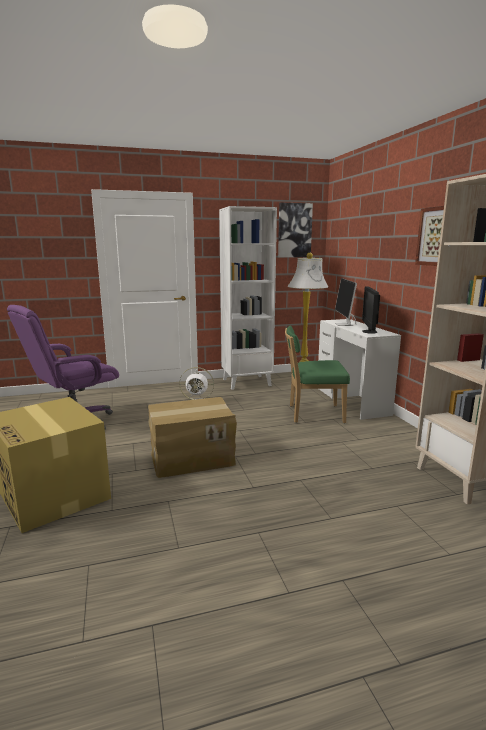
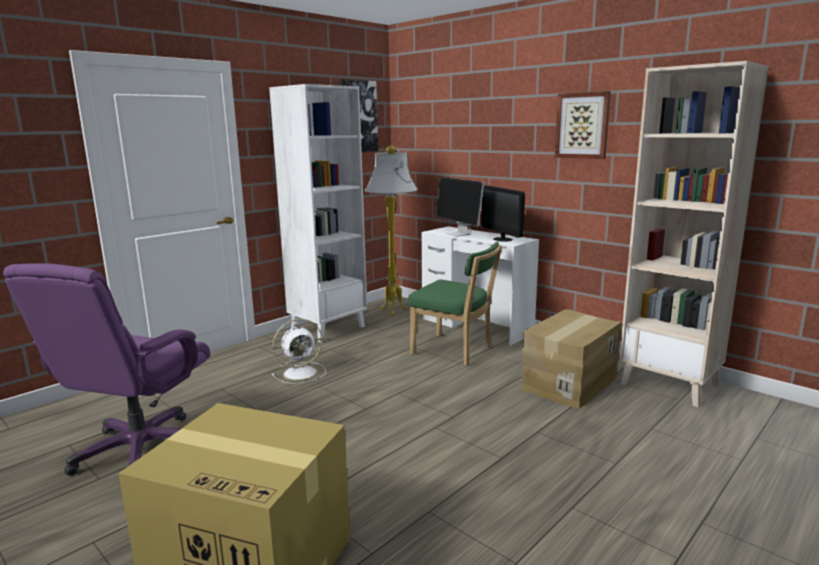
camera: 30 degrees left, 0 degrees up
(192, 458) = (386, 446): cardboard box -> cardboard box (568, 382)
(312, 414) = (455, 351): green chair -> green chair turned 120 degrees counterclockwise

